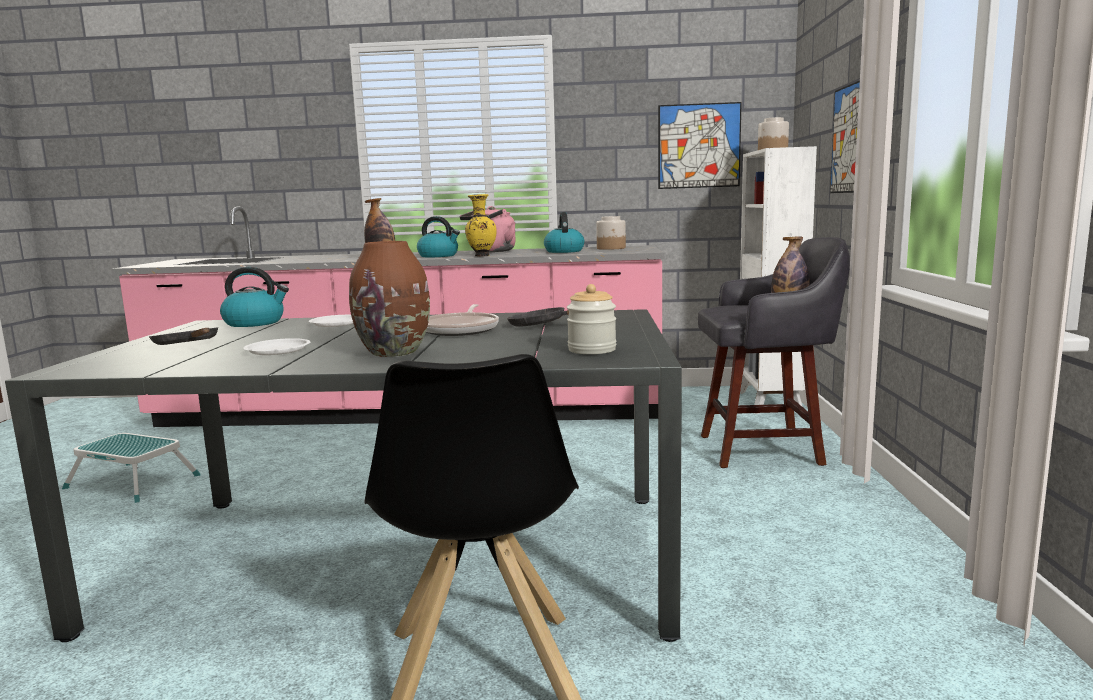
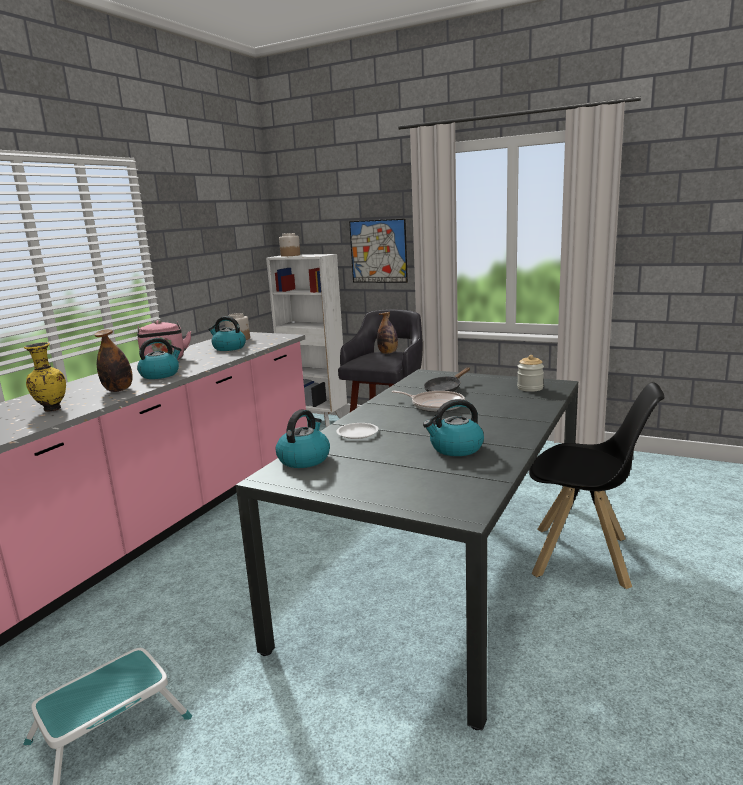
camera: 65 degrees left, 5 degrees up
(188, 345) = (396, 477): black frying pan -> none
(277, 351) = (455, 448): white plate -> kettle
(394, 352) = (494, 421): brown vase -> none
(481, 256) = (204, 365): yellow vase -> yellow vase (51, 409)
(699, 146) = (233, 252): picture -> none

